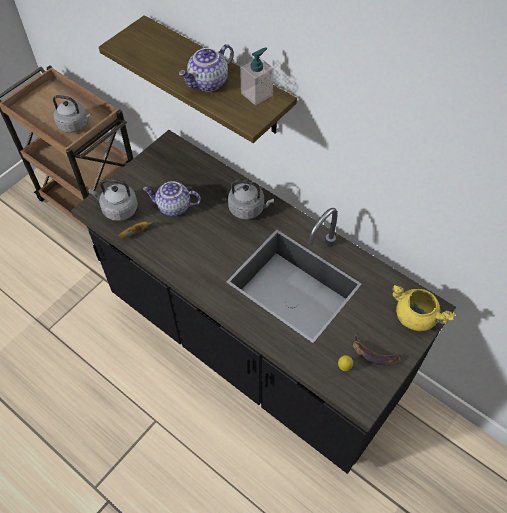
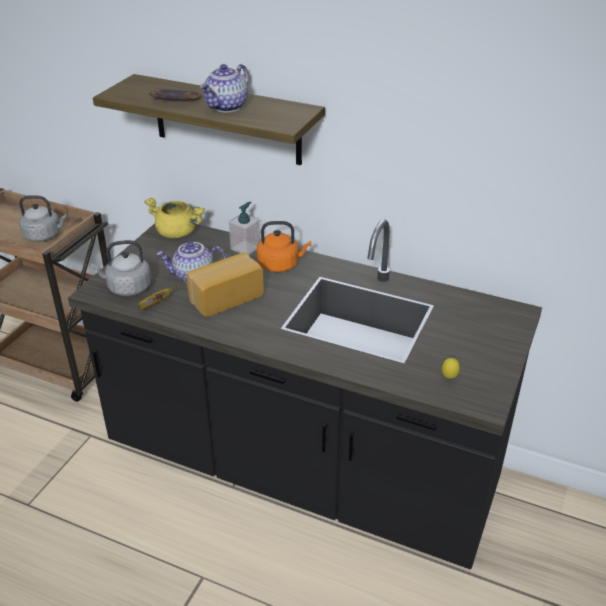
camera: 15 degrees left, 20 degrees down
(192, 236) = (224, 296): none -> bread
(248, 209) = (280, 265): grey kettle -> orange kettle
(257, 94) = (282, 108): soap dispenser -> soap dispenser (245, 248)
(373, 354) = (475, 360): banana -> banana (173, 100)
(416, 316) = (505, 321): yellow cooking pot -> yellow cooking pot (178, 233)

